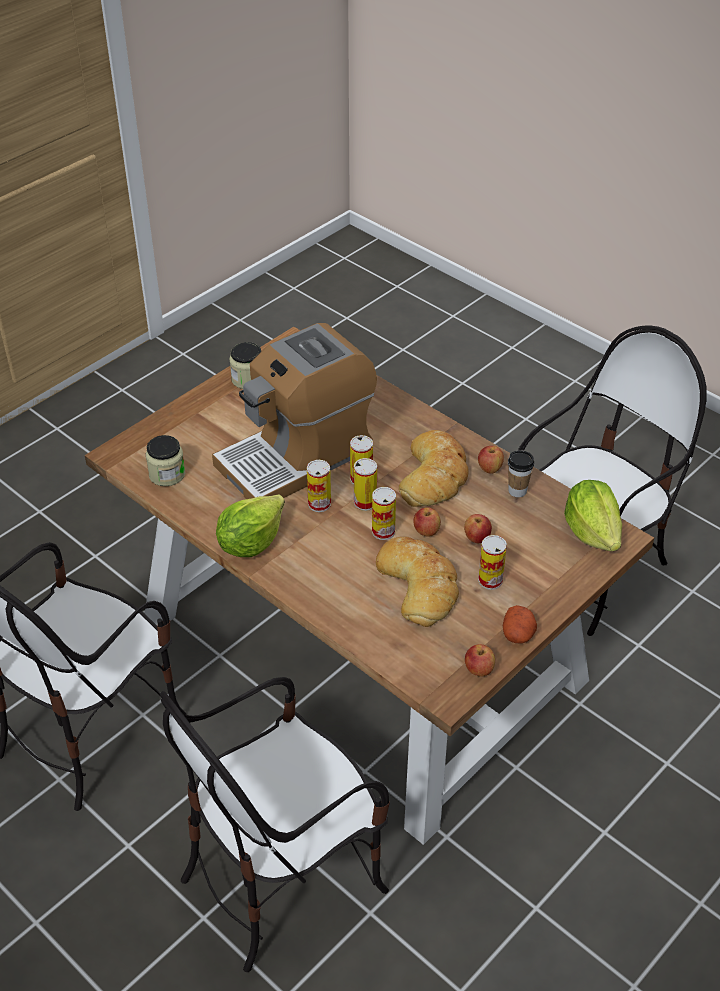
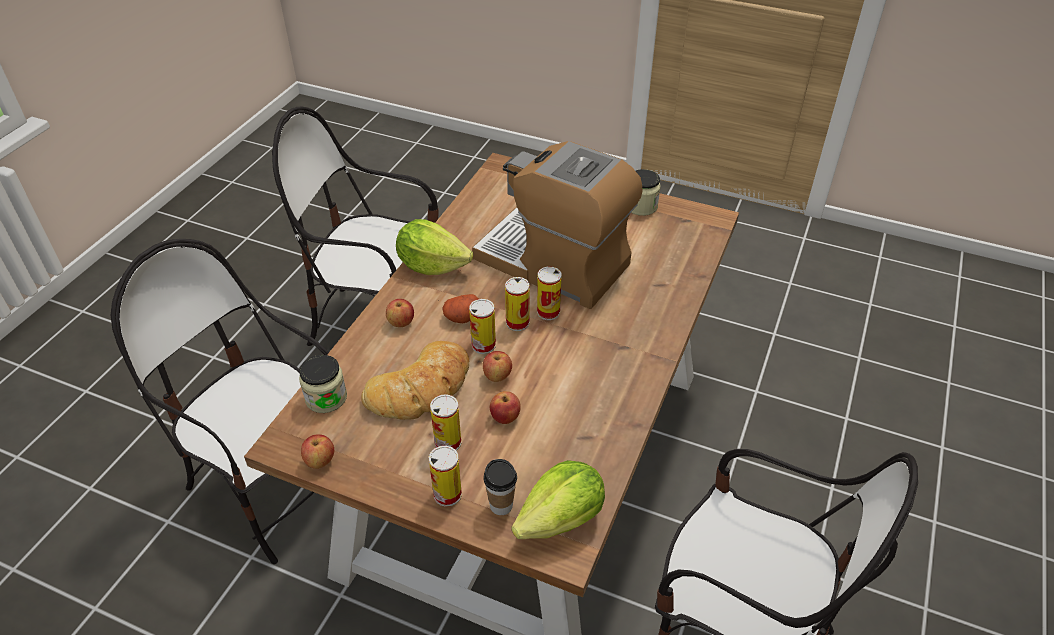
camera: 70 degrees right, 0 degrees up
(167, 474) = (492, 198): jar -> jar (326, 398)
(319, 504) = (500, 293): can -> can (447, 494)
(435, 475) = (583, 363): bread -> none
(489, 469) = (617, 404): apple -> apple (401, 323)
(517, 491) = (595, 435): cup -> cup (501, 505)
(518, 634) = (378, 483): potato -> potato (462, 317)

